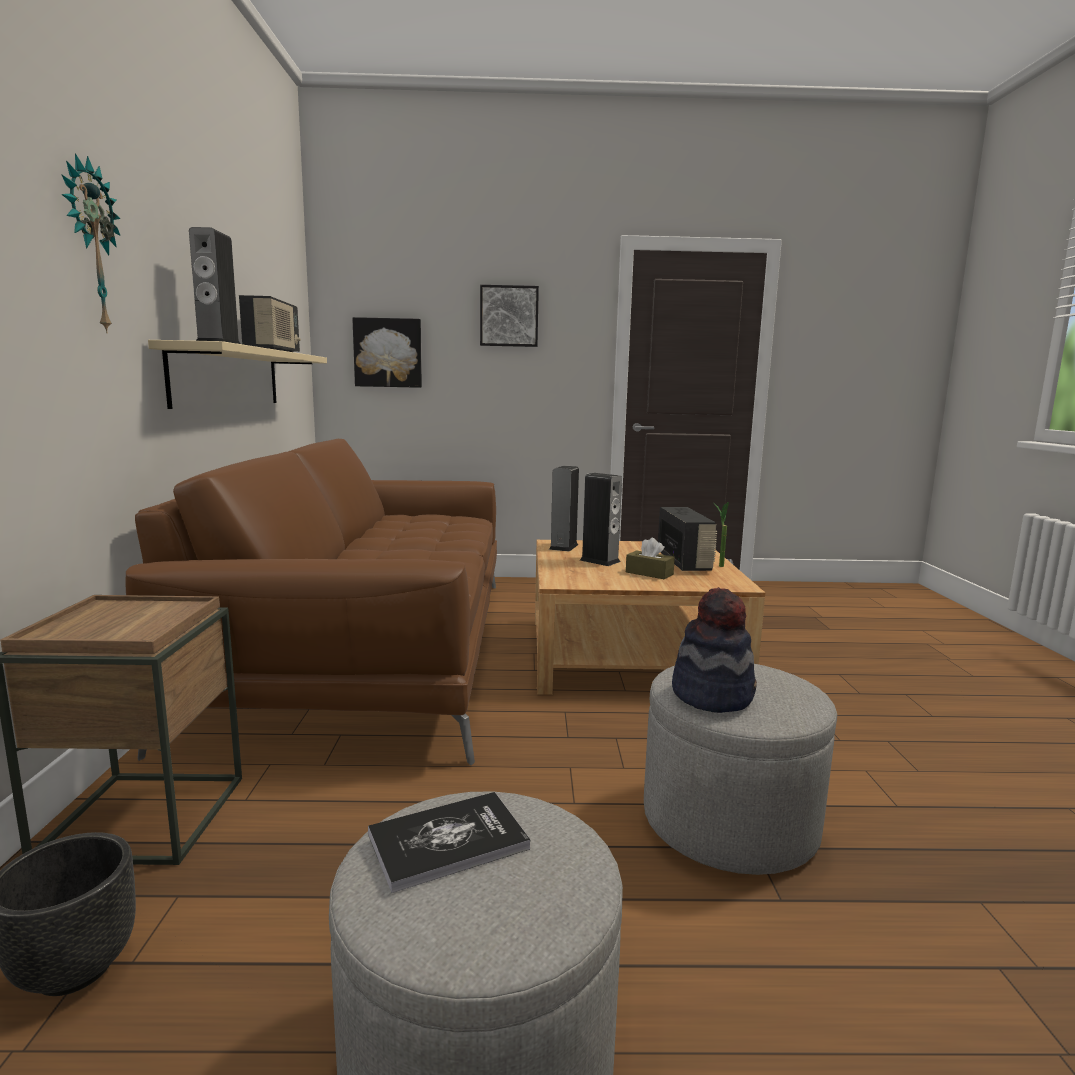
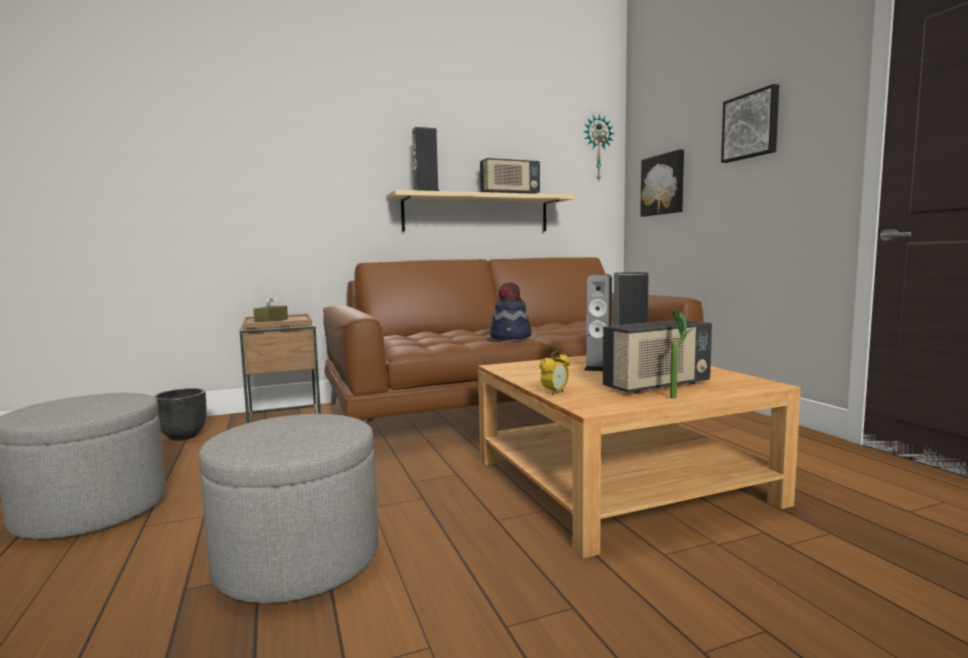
camera: 70 degrees right, 5 degrees down
(90, 246) = (343, 153): wall clock -> wall clock (597, 148)
(448, 841) = (100, 398): book -> none
(649, 573) = (581, 380): brown tissue box -> brown tissue box (271, 320)
(687, 586) = (555, 393): none -> alarm clock
(712, 695) = (270, 423): hat -> hat (511, 337)

